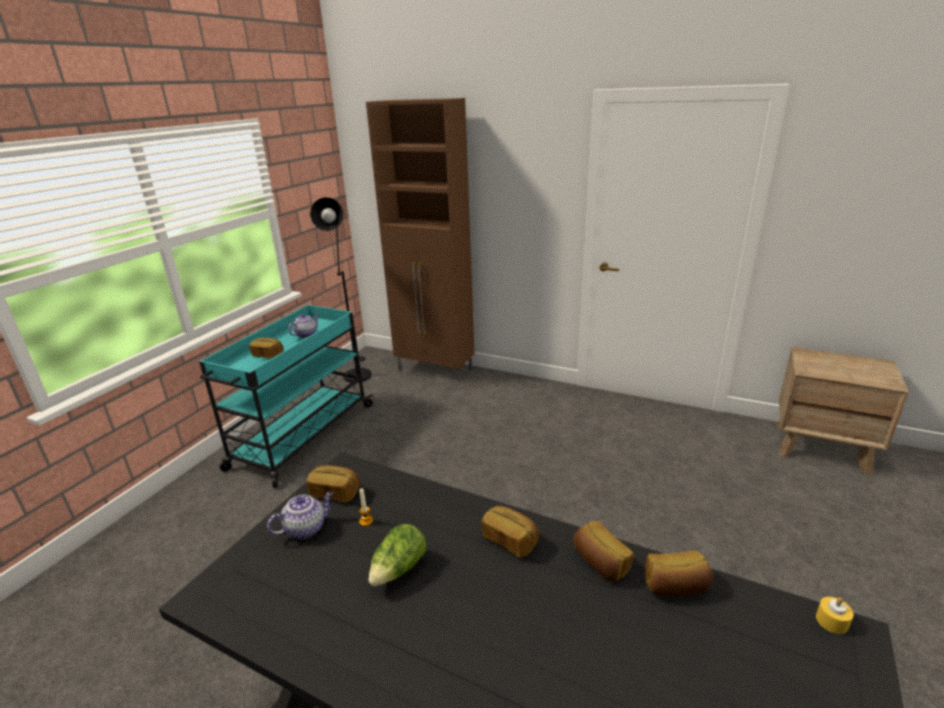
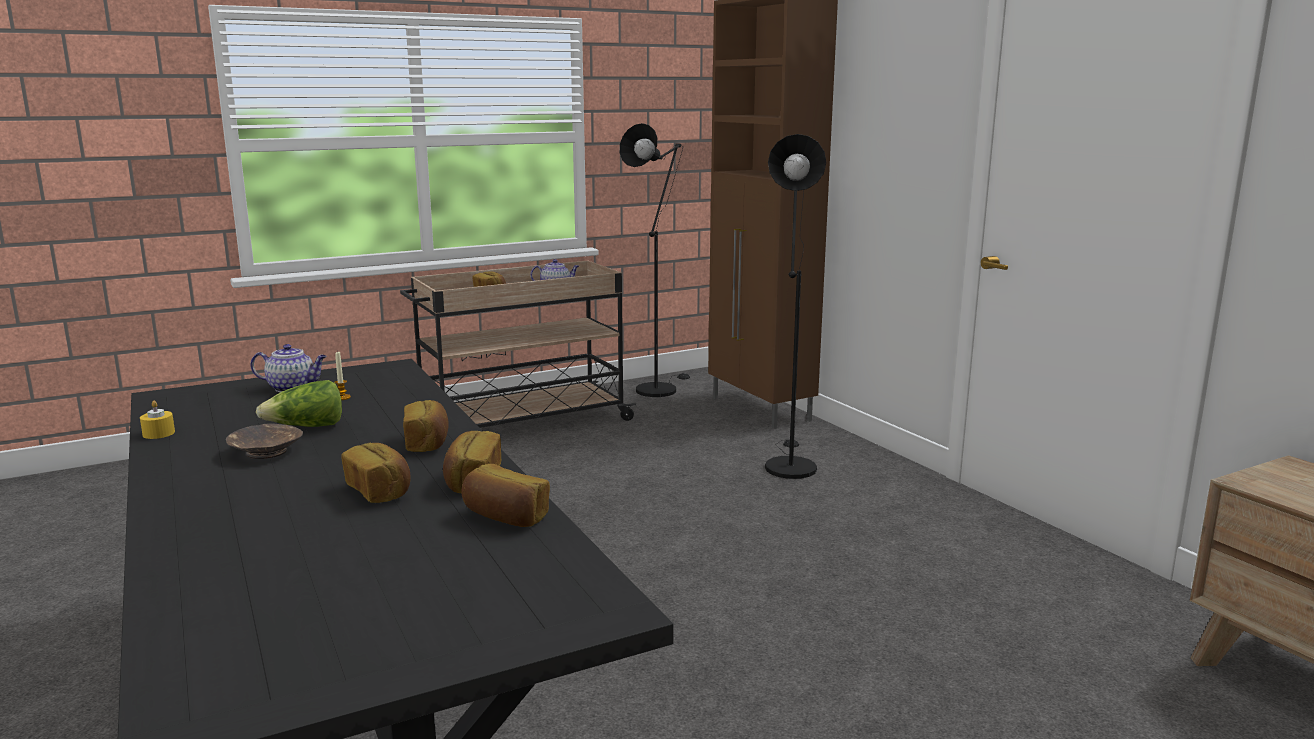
camera: 35 degrees right, 10 degrees down
(301, 437) = (521, 424): turquoise cart -> beige cart
(335, 492) = (354, 377): bread -> bread (379, 491)
(418, 616) = (266, 452): none -> brown bowl
(497, 406) = (788, 464): none -> black floor lamp
(831, 621) = (609, 594): yellow candle -> yellow candle (158, 433)

